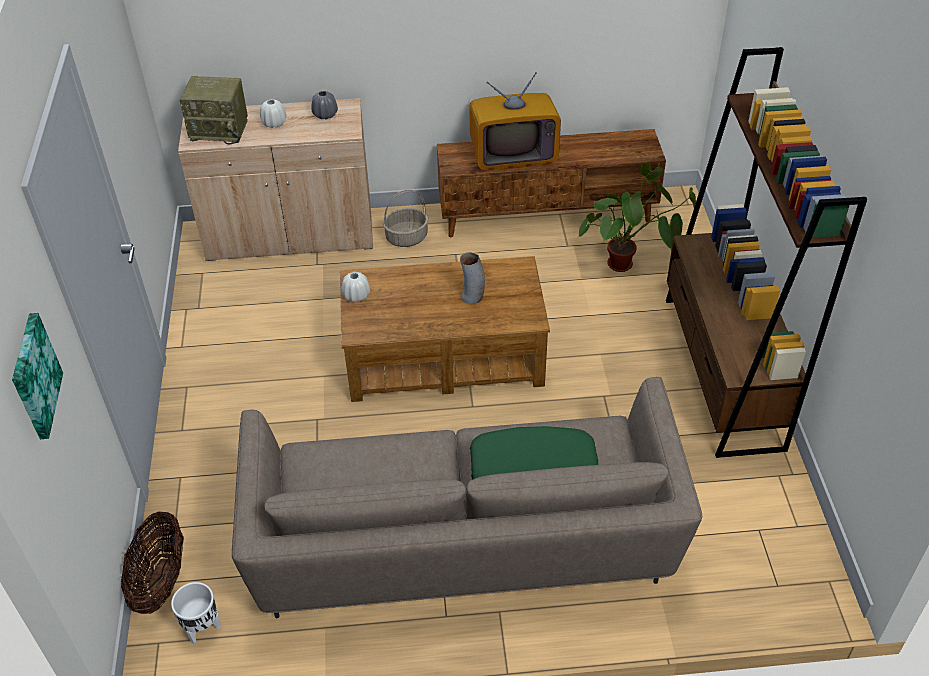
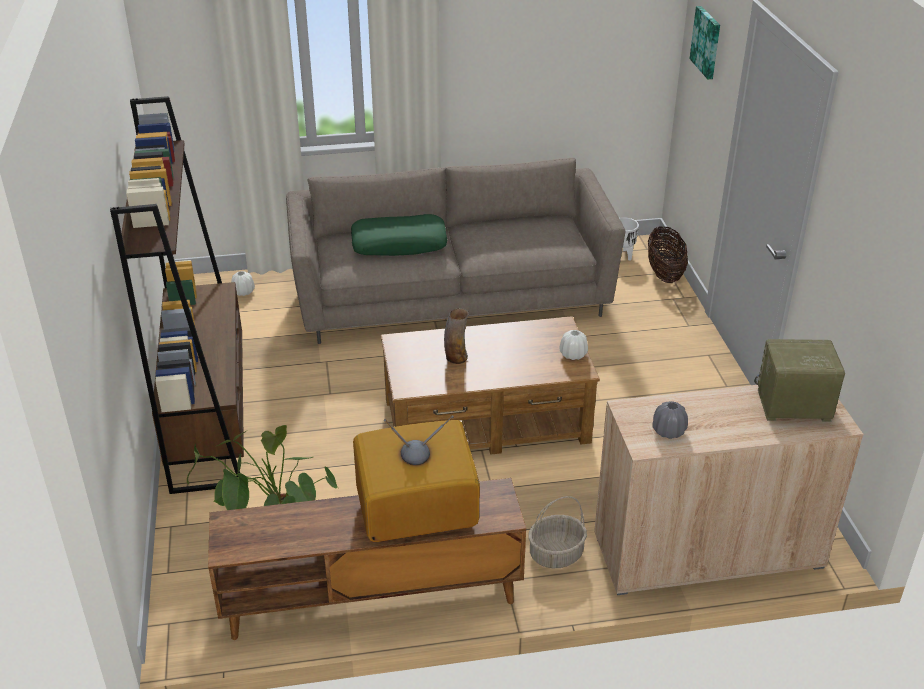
camera: 175 degrees right, 10 degrees down
(274, 123) = (729, 417): white vase -> white vase (243, 292)

